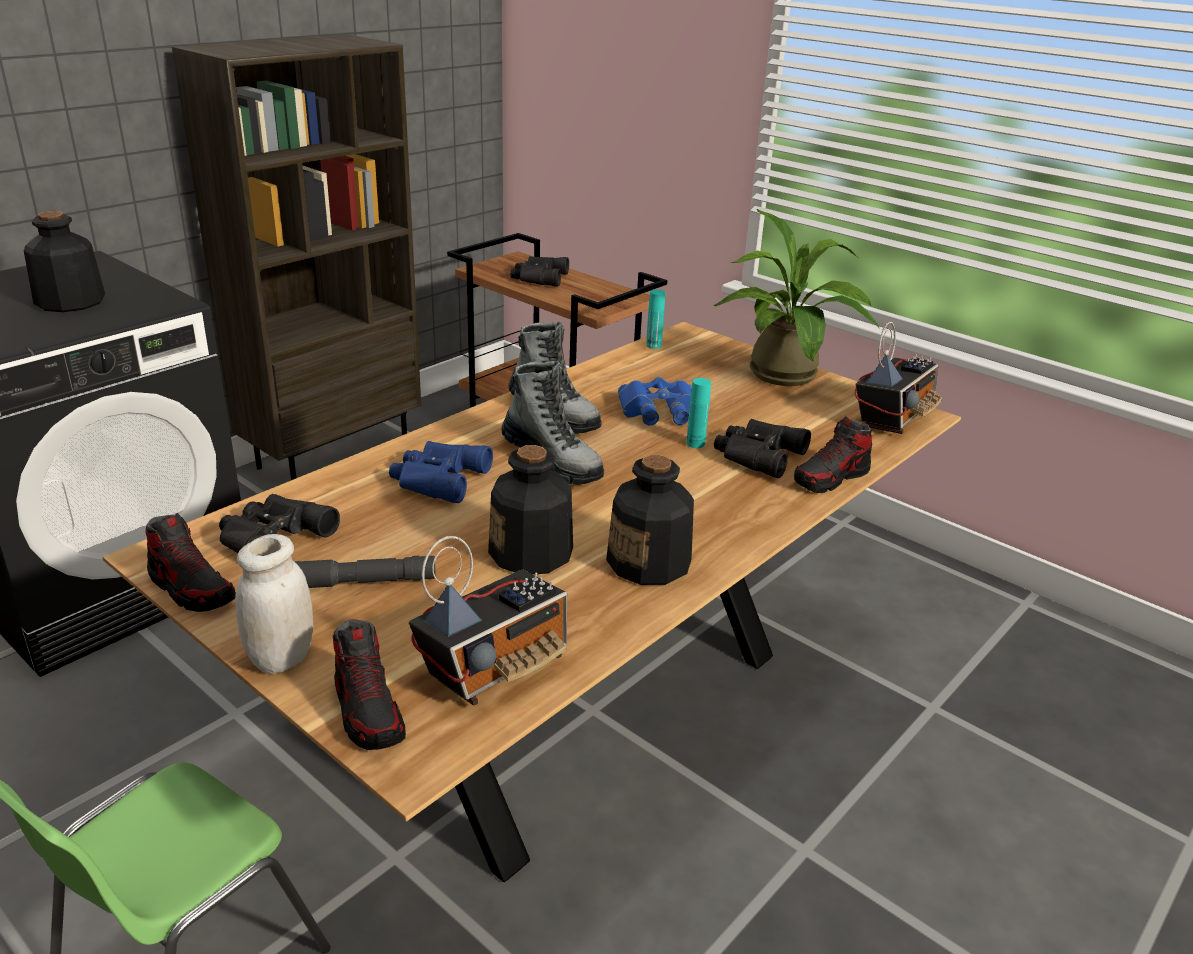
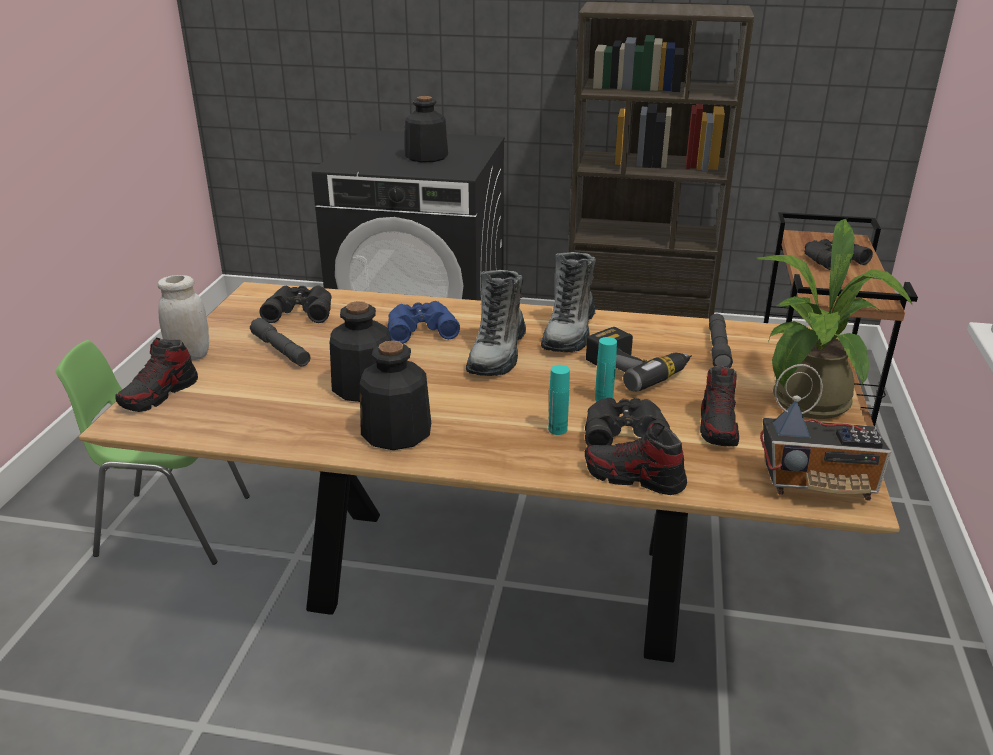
camera: 60 degrees right, 0 degrees up
(191, 588) = (233, 311): shoe -> shoe (718, 426)
(496, 667) = (226, 417): radio -> none
(653, 345) = (757, 331): turquoise bottle -> turquoise bottle (557, 429)
(659, 411) = (637, 369): blue binoculars -> power drill
(664, 369) = (718, 348): none -> grey flashlight

